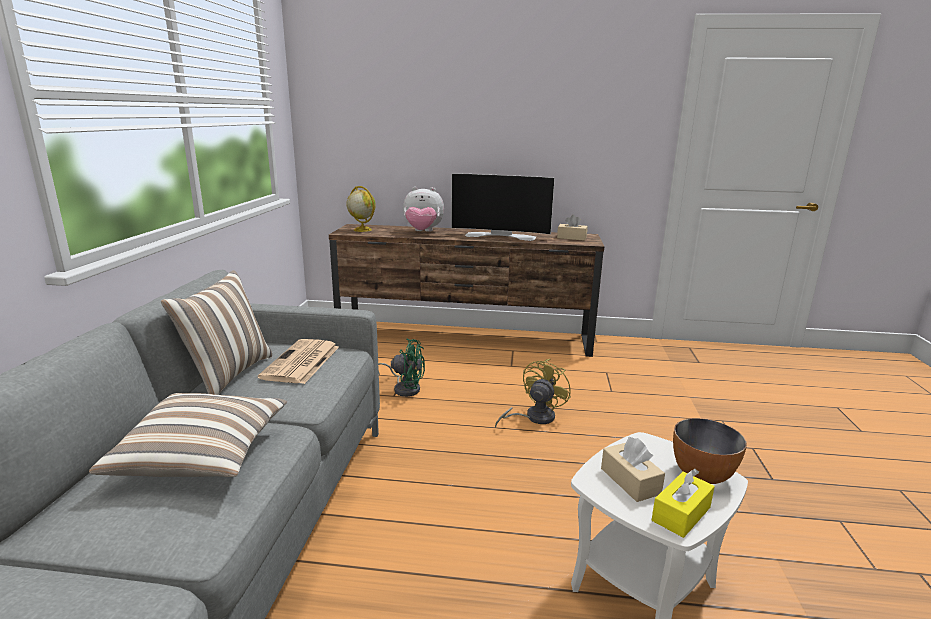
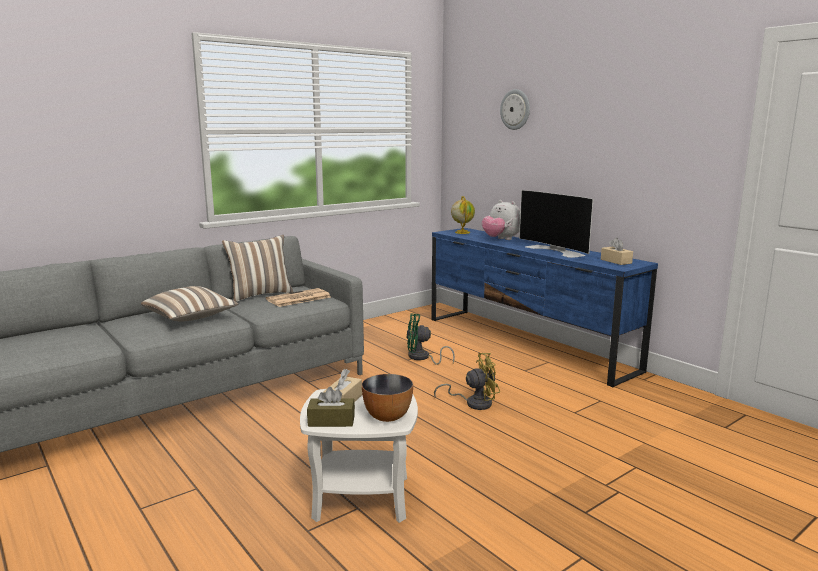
camera: 45 degrees right, 5 degrees down
(404, 388) = (422, 358): green fan -> green fan turned 120 degrees clockwise
(412, 80) = (515, 109): none -> wall clock
(465, 338) = (526, 343): brown tv stand -> blue tv stand
(681, 514) = (331, 421): yellow tissue box -> brown tissue box

